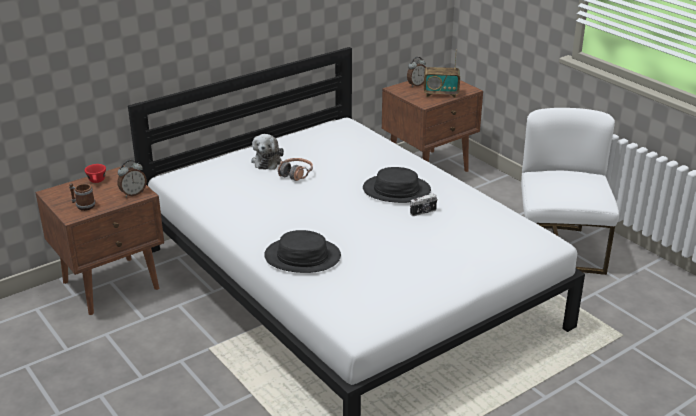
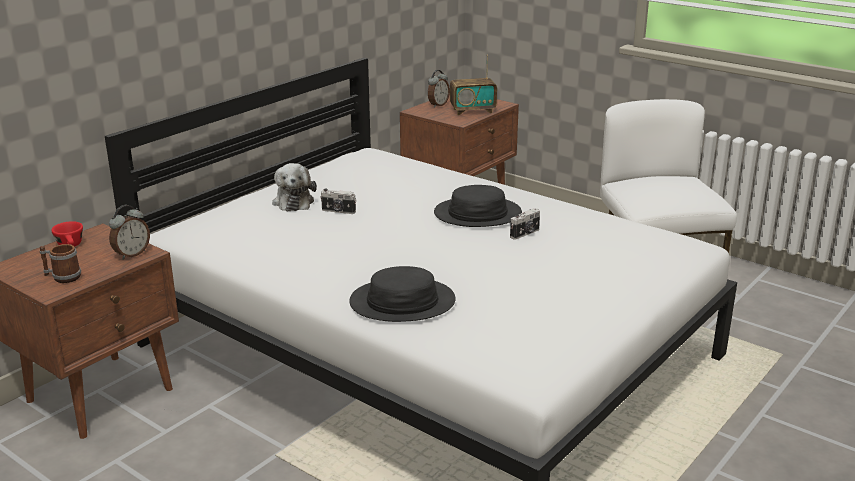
camera: 15 degrees left, 5 degrees down
(295, 174) = (338, 211): headphones -> camera

